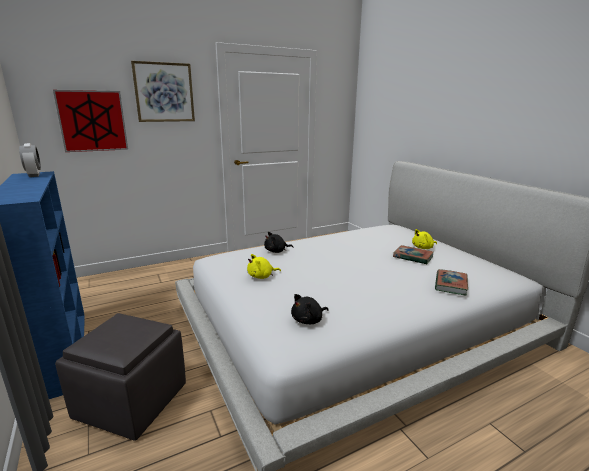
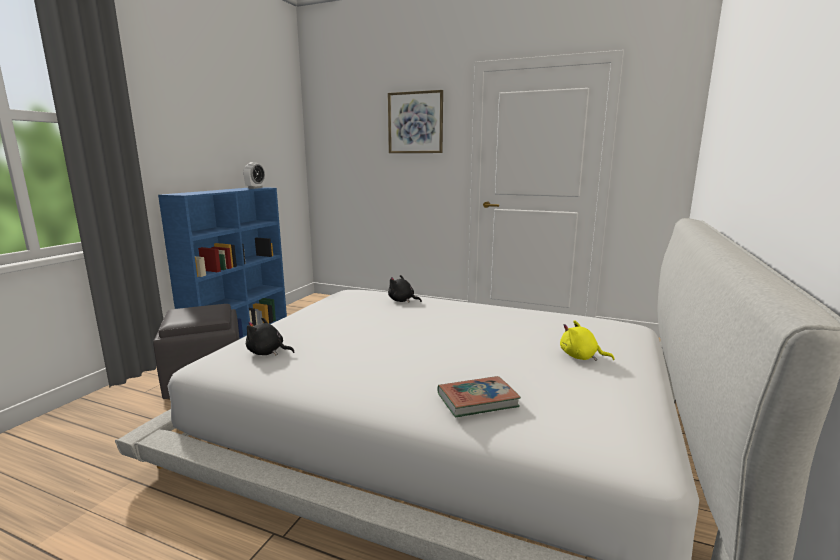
camera: 50 degrees right, 5 degrees down
(92, 121) = (354, 152): picture -> none
(261, 276) = (334, 312): yellow plush toy -> none
(413, 257) = (526, 358): book -> none

